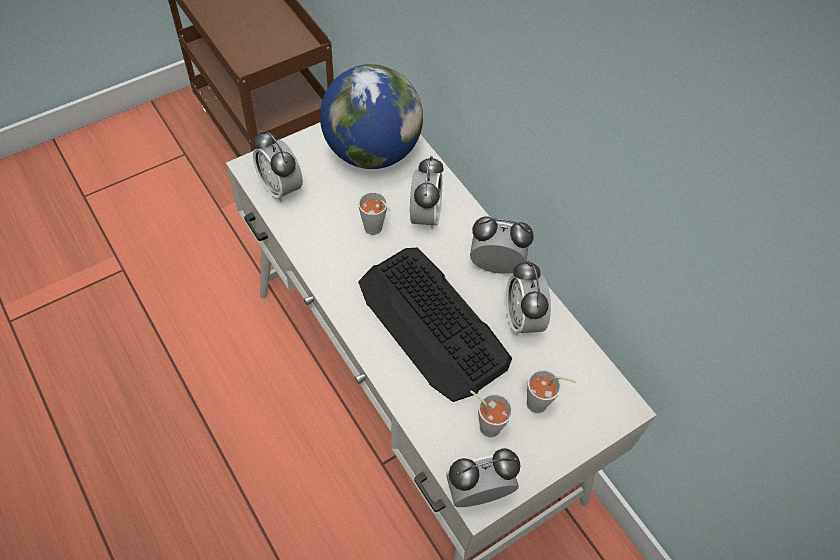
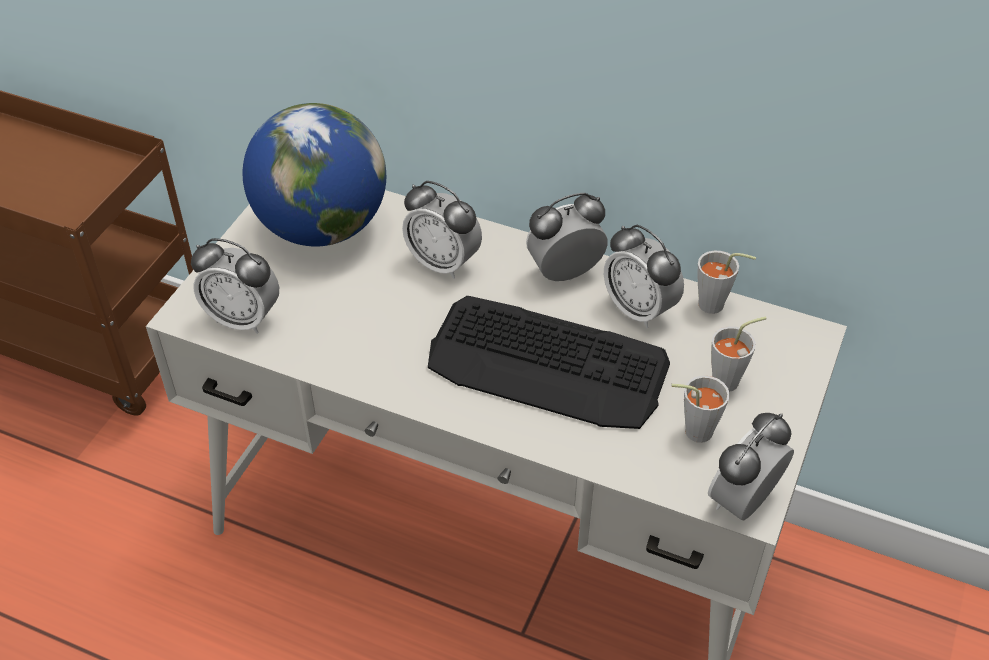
camera: 30 degrees left, 10 degrees down
(375, 230) = (399, 306): grey cup -> grey cup (717, 306)
(425, 216) = (443, 263): alarm clock -> alarm clock turned 150 degrees clockwise

